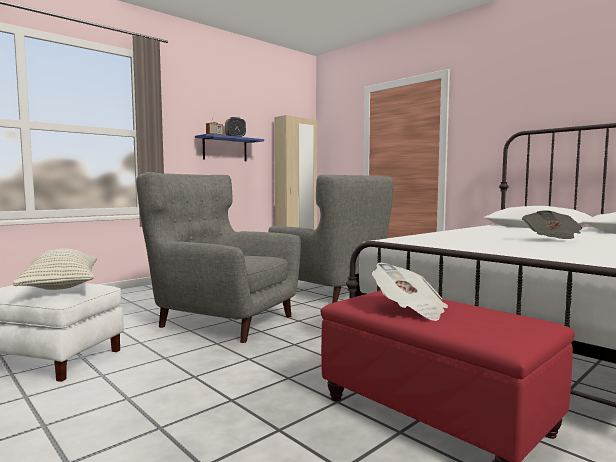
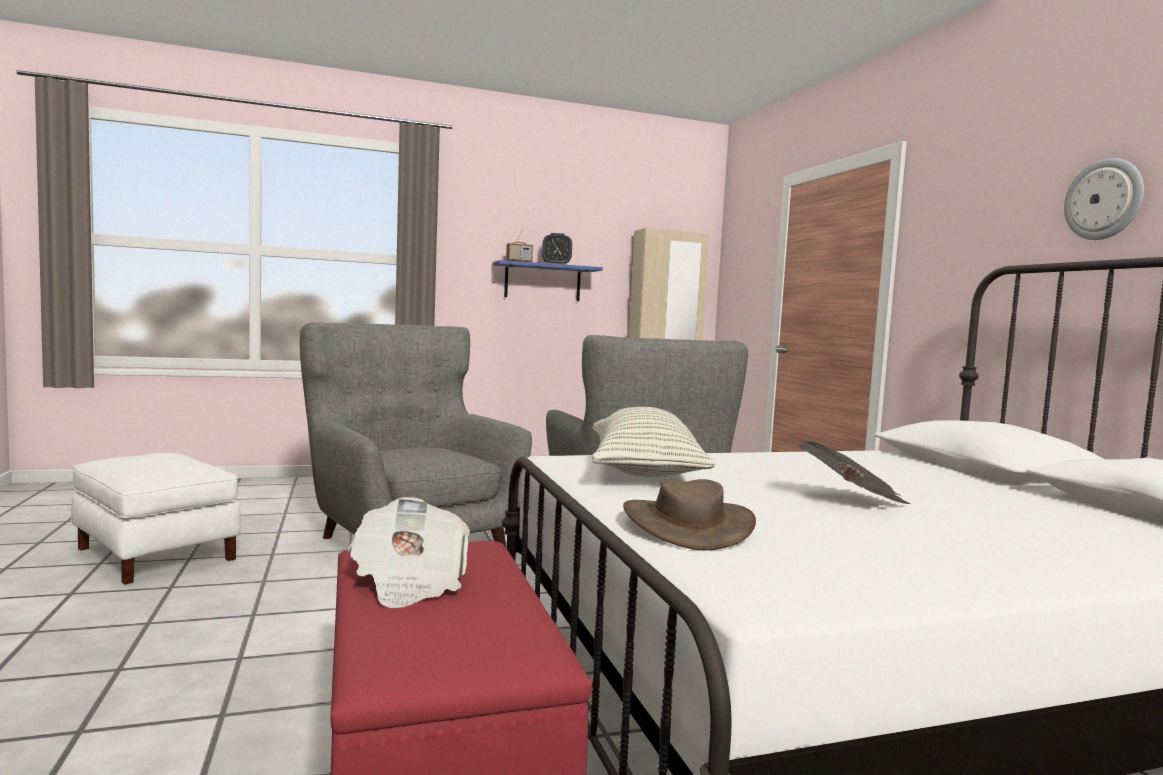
camera: 25 degrees right, 0 degrees up
(62, 286) = (173, 465): pillow -> pillow (644, 471)
(539, 254) = (687, 525): none -> brown hat
(569, 99) = (1104, 199): none -> wall clock

